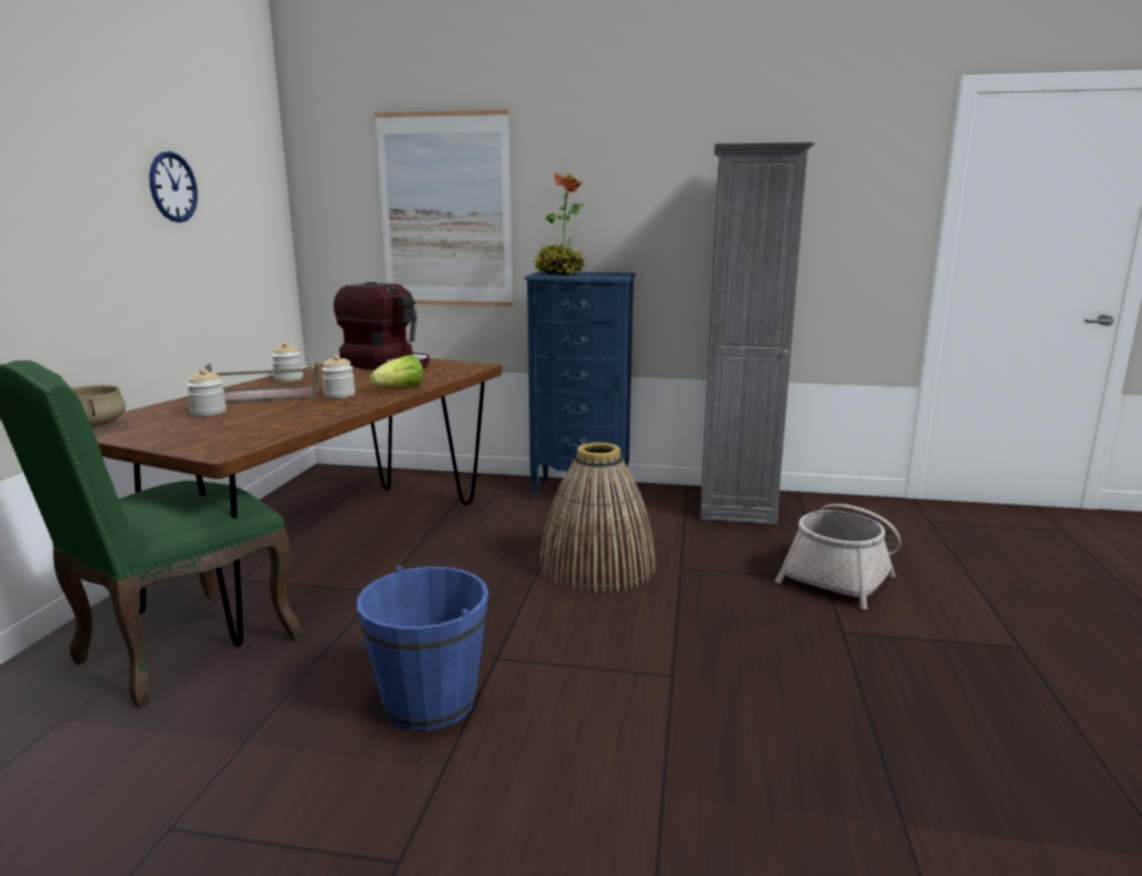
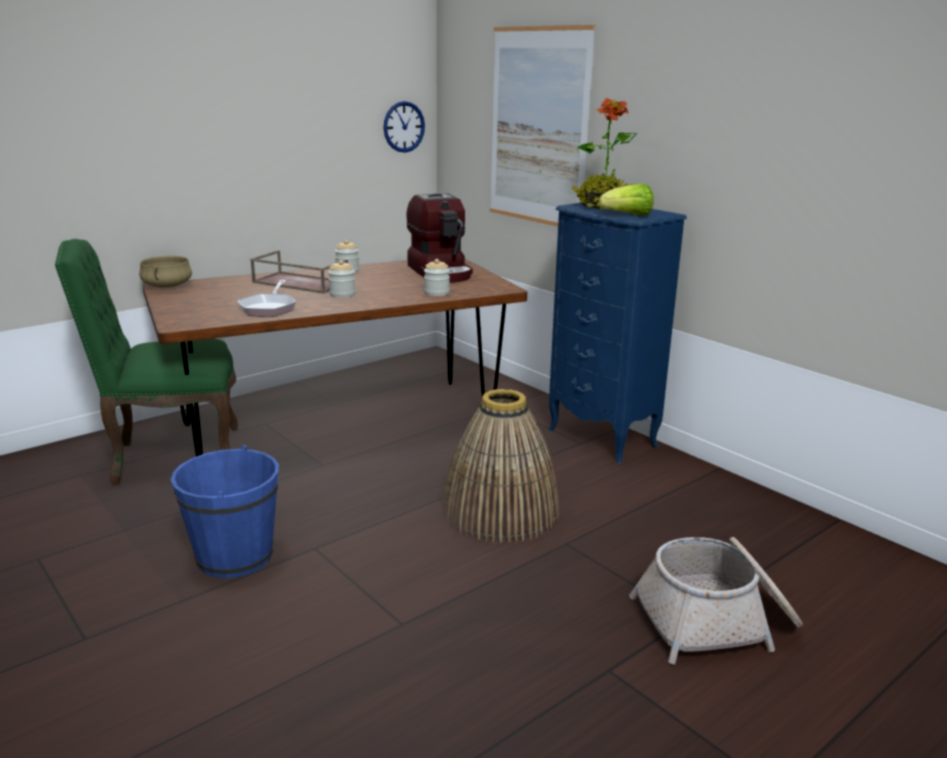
camera: 40 degrees right, 5 degrees up
(173, 187) = (292, 103): wall clock -> wall clock (403, 127)
(208, 412) = (241, 290): jar -> jar (436, 293)
(290, 418) = (269, 308): none -> frying pan
(400, 388) = (393, 298): lettuce -> lettuce (628, 215)
(737, 506) = (736, 508): grey cabinet -> none

